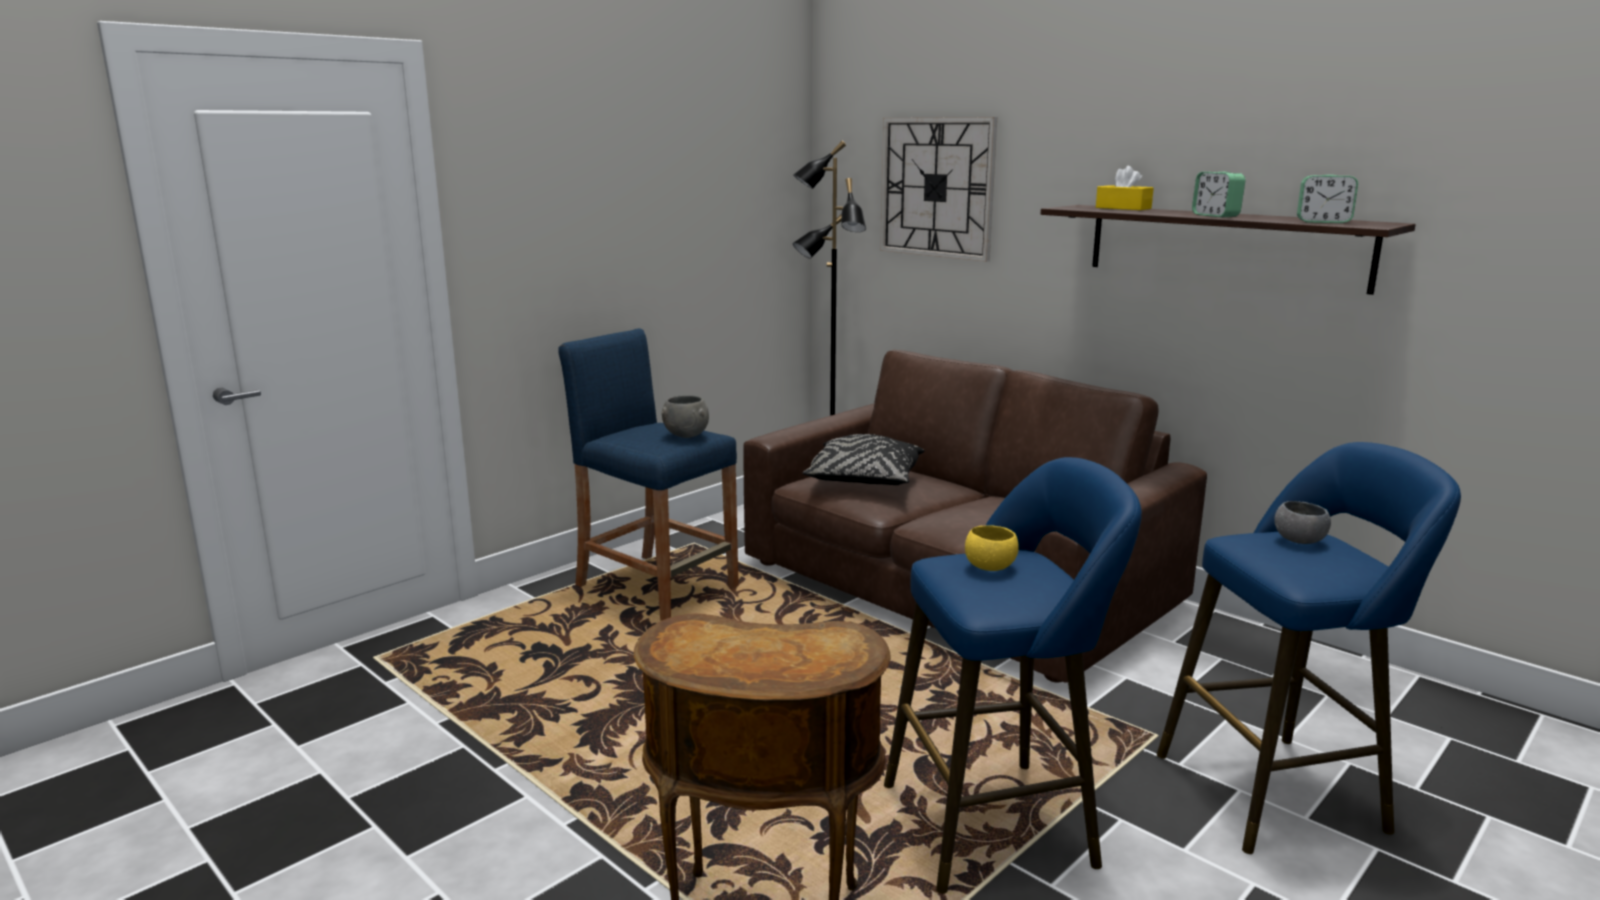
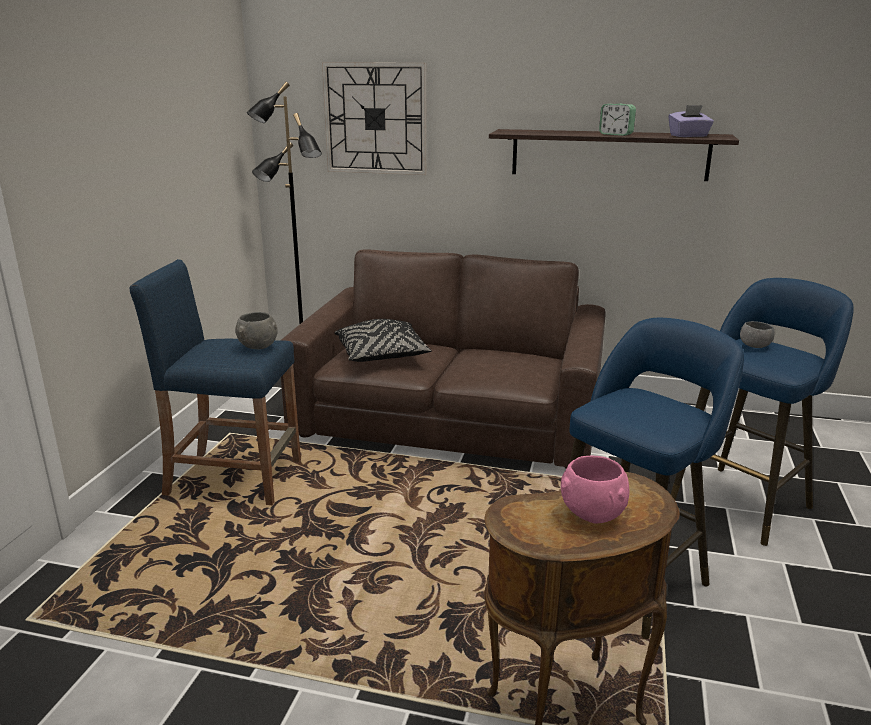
camera: 30 degrees left, 5 degrees up
(756, 653) = (591, 515): none -> pink bowl
(990, 567) = (633, 406): yellow bowl -> none
(1123, 208) = (539, 131): yellow tissue box -> none
(1323, 222) = (689, 136): alarm clock -> purple tissue box

